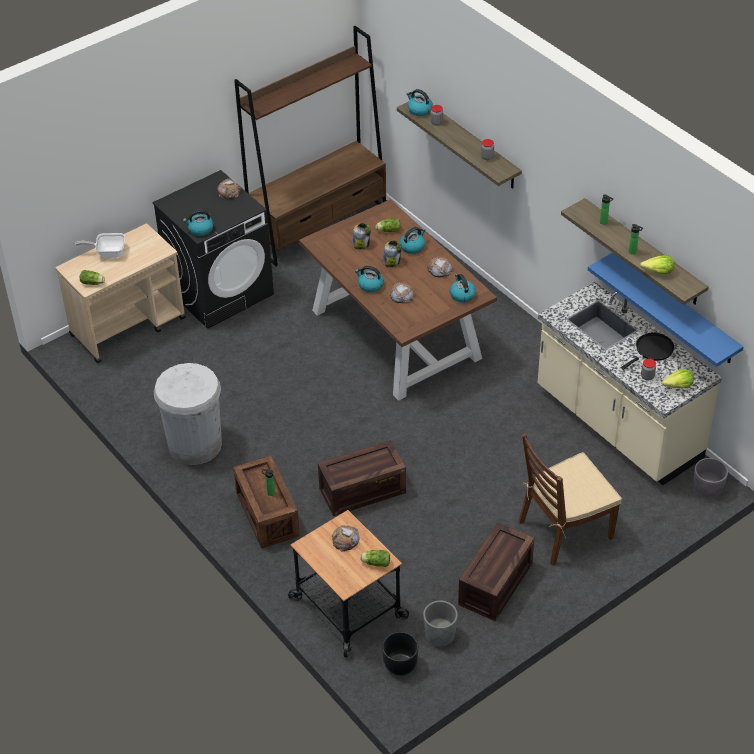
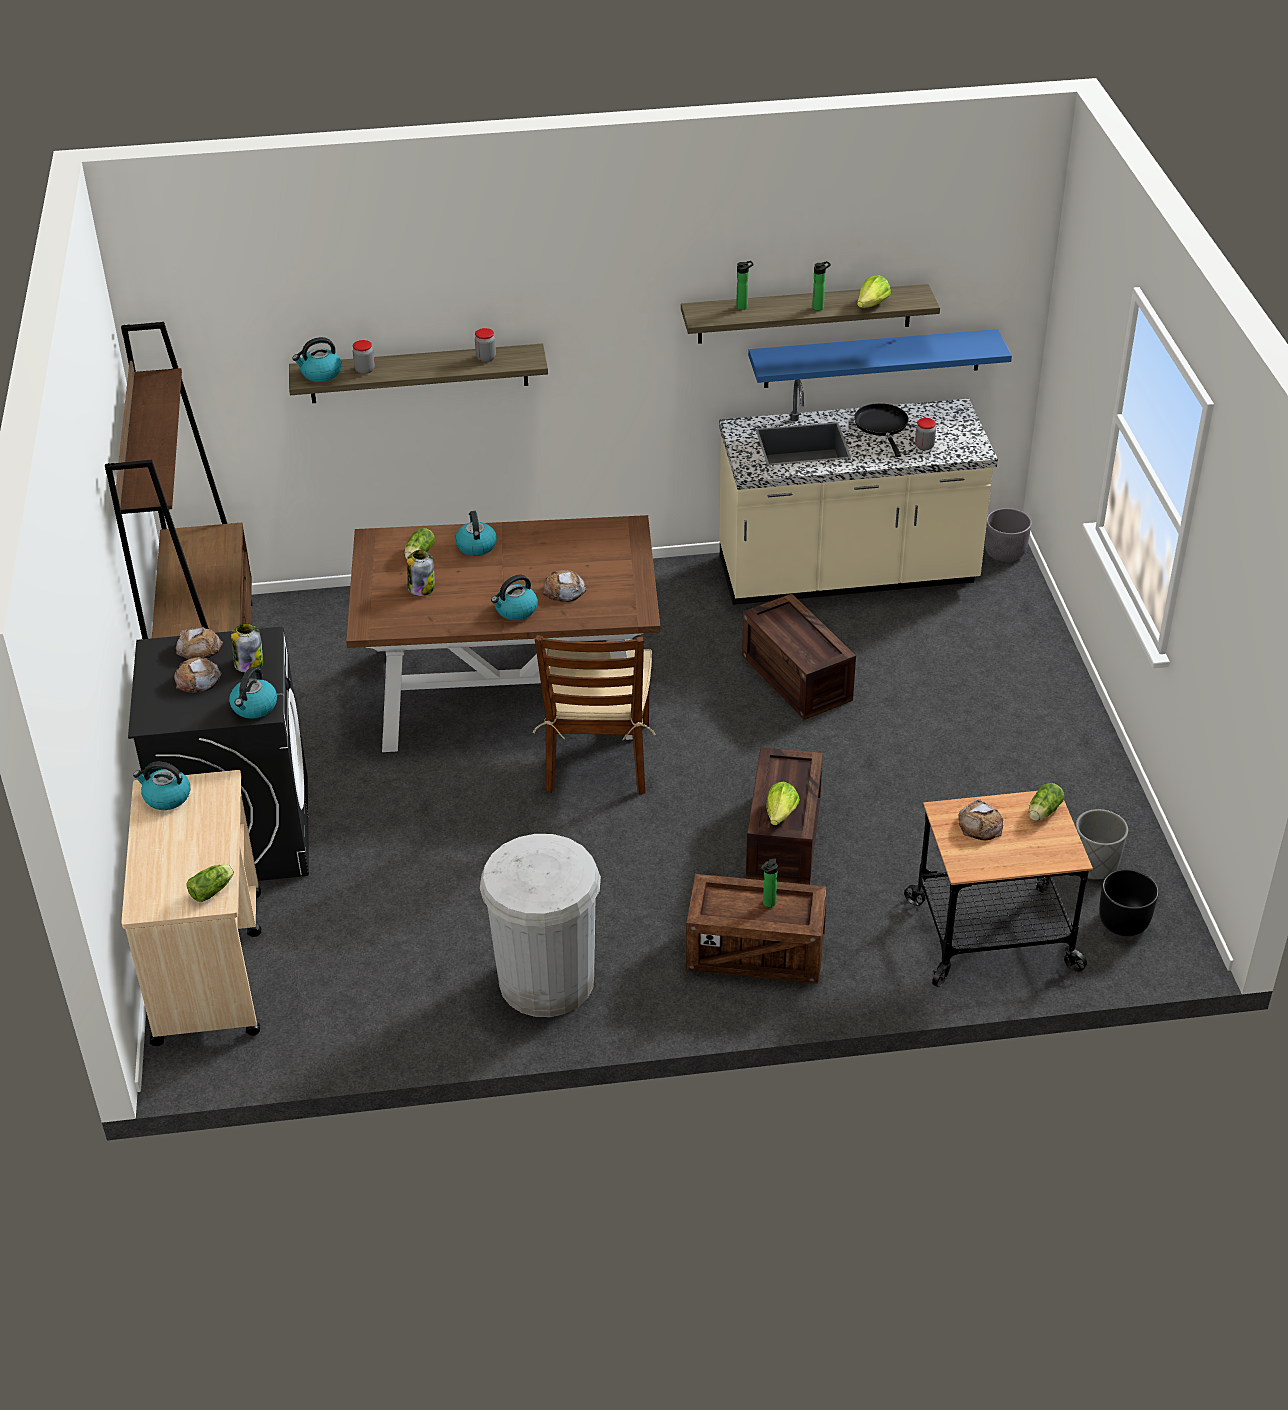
camera: 60 degrees left, 5 degrees down
(108, 253) = (157, 848): frying pan -> none
(391, 262) = (487, 574): jar -> jar (248, 663)
(439, 269) = (546, 540): bread -> bread (198, 680)
(462, 295) = (616, 540): kettle -> kettle (166, 797)
(496, 585) = (1042, 781): crate -> crate (799, 678)
(564, 530) = (990, 687): brown chair -> brown chair (598, 757)
(678, 386) = (959, 432): lettuce -> lettuce (781, 814)

